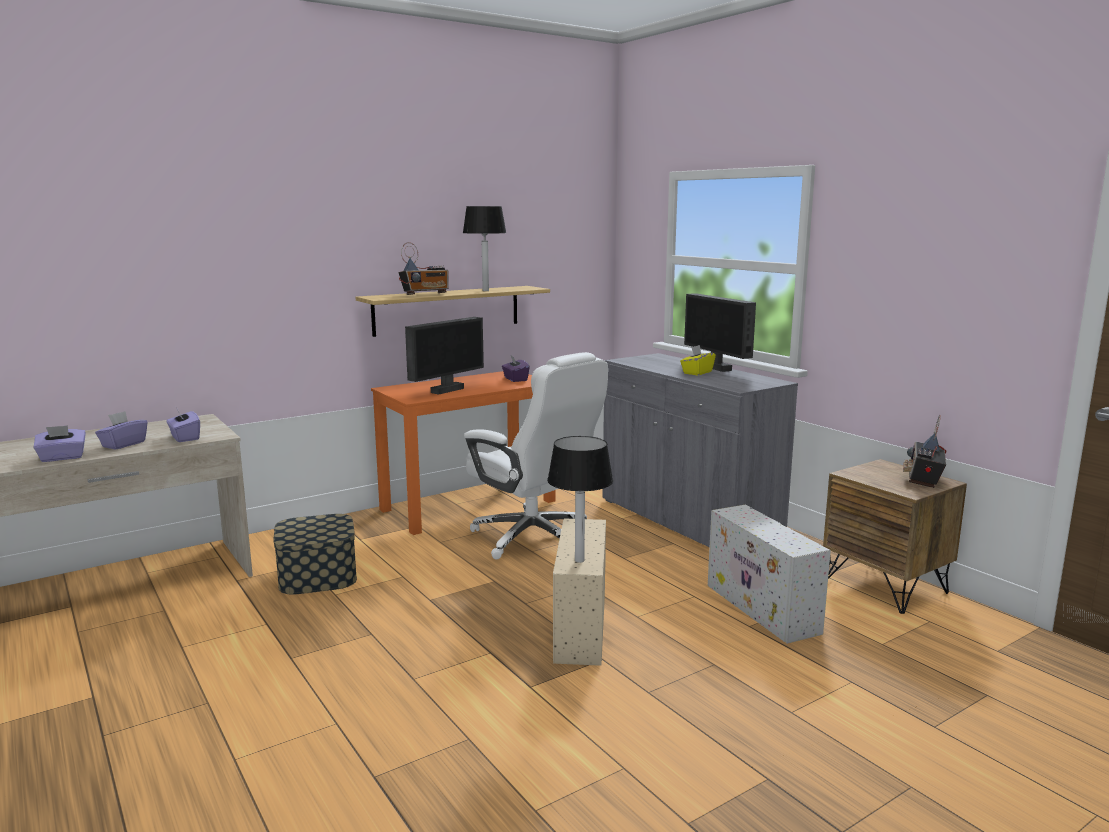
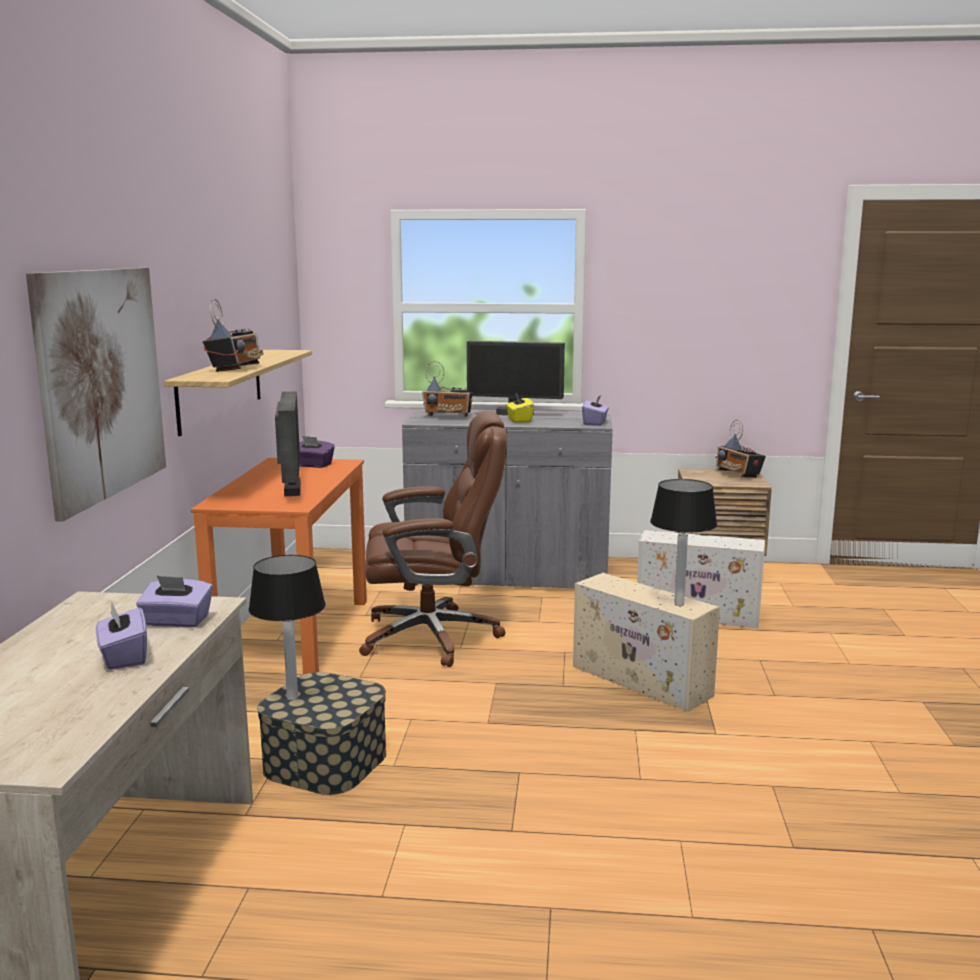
camera: 50 degrees left, 0 degrees up
(62, 458) = (106, 701): purple tissue box -> purple tissue box (595, 423)
(269, 291) = (102, 383): none -> picture
(485, 290) = (266, 358): table lamp -> table lamp (292, 697)
(534, 538) = (433, 637): white office chair -> brown office chair
(659, 360) = (448, 416): none -> radio

